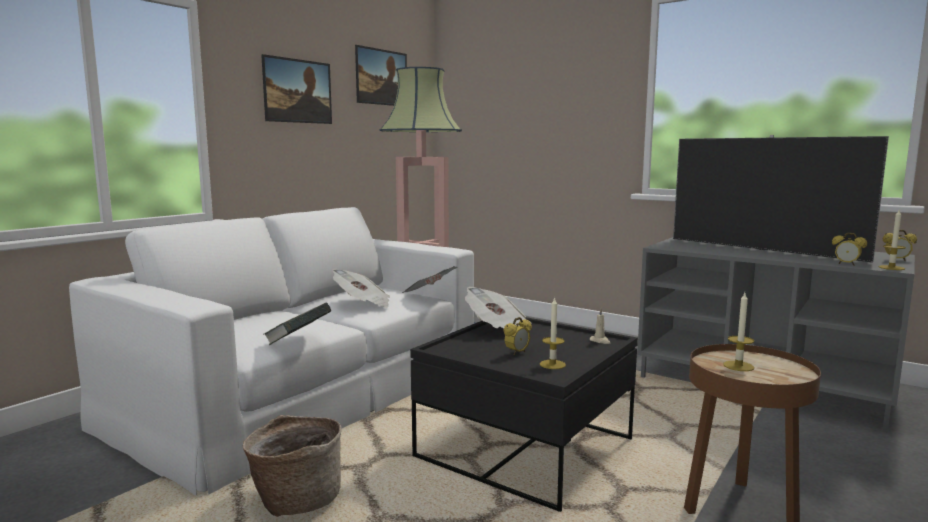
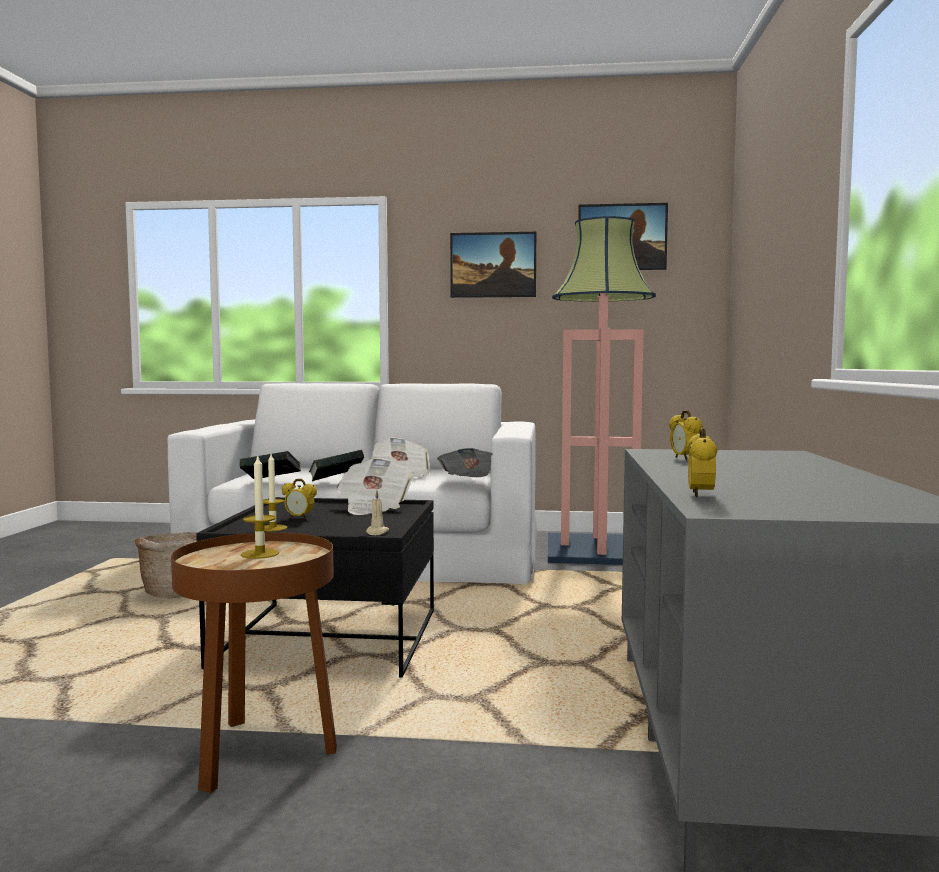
camera: 60 degrees right, 5 degrees down
(342, 323) = (336, 481): none -> book
(762, 250) = (753, 471): television -> none
(891, 268) = (728, 510): candle -> none
(896, 260) = (860, 513): alarm clock -> alarm clock (684, 458)

